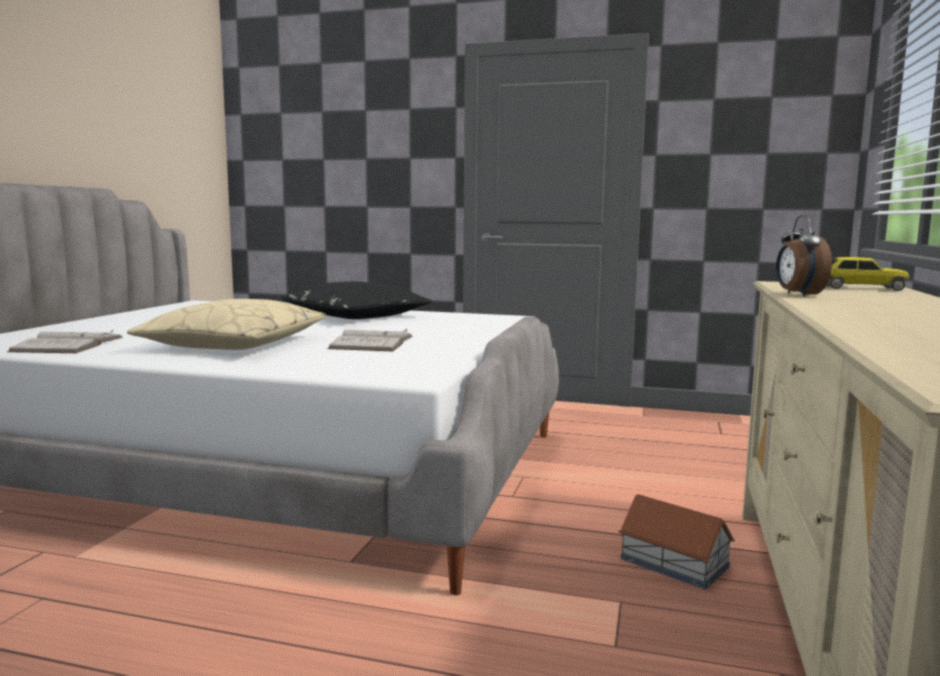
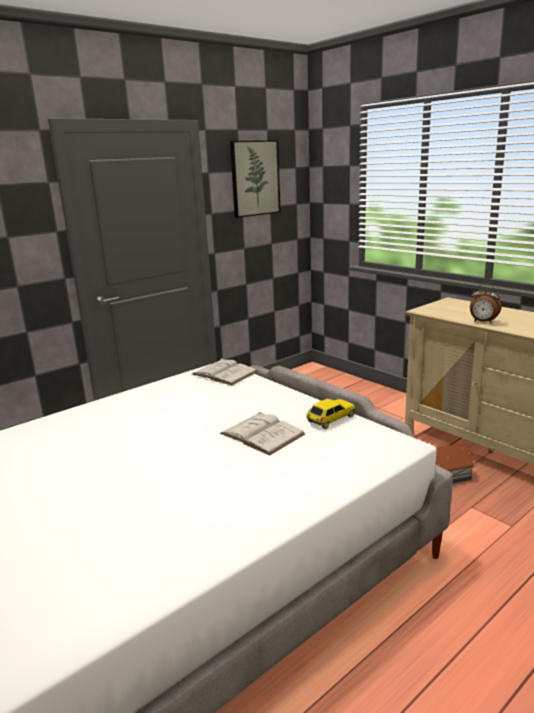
camera: 55 degrees left, 10 degrees up
(68, 344) = (77, 597): white book -> white book (224, 373)
(235, 344) = (202, 492): beige pillow -> none
(356, 316) = (126, 415): black pillow -> none
(739, 109) = (254, 178): none -> picture
(861, 288) = (459, 306): toy car -> toy car (330, 419)

